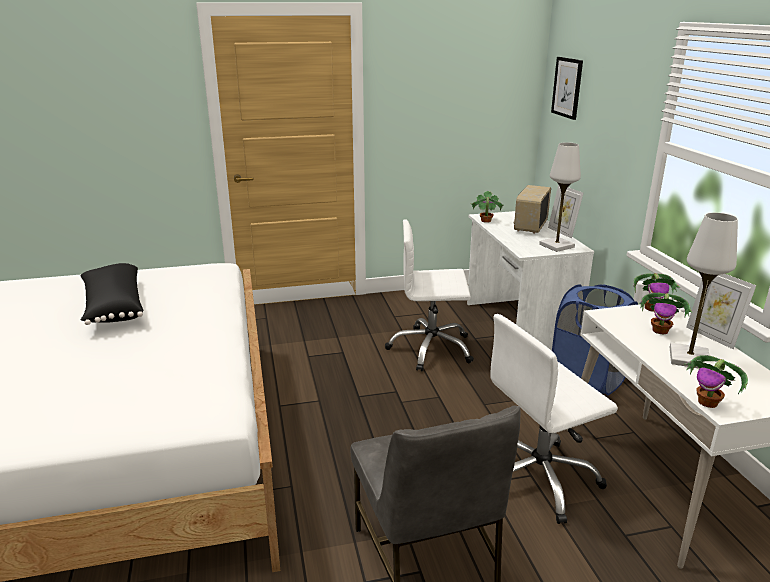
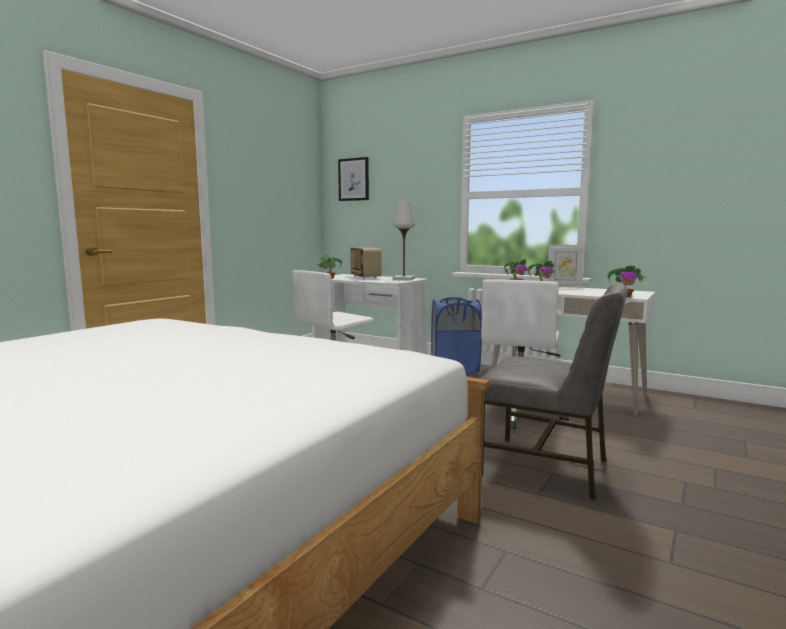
camera: 45 degrees left, 15 degrees down
(113, 307) = (106, 348): black pillow -> none
(562, 232) = (390, 276): picture frame -> none
(689, 358) = (578, 291): white table lamp -> none

